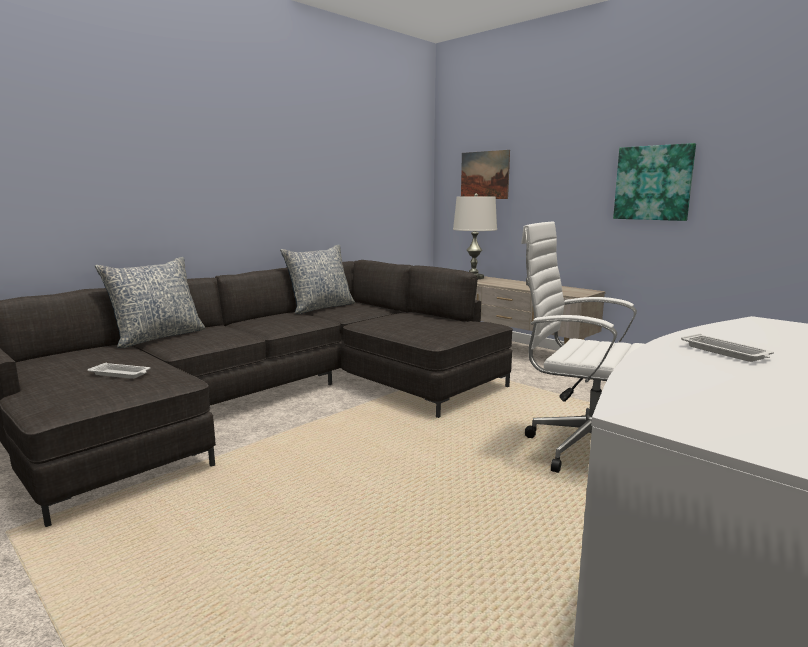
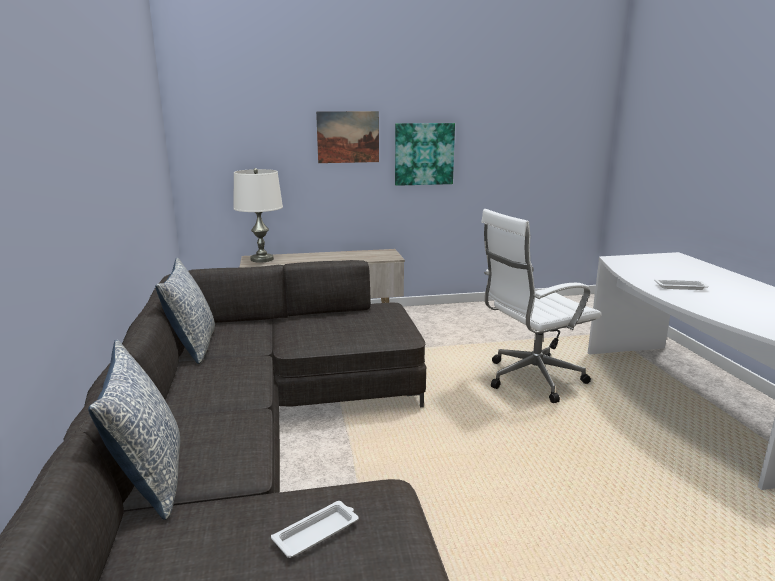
camera: 55 degrees left, 5 degrees up
(484, 175) = (246, 145): picture -> picture (348, 137)

